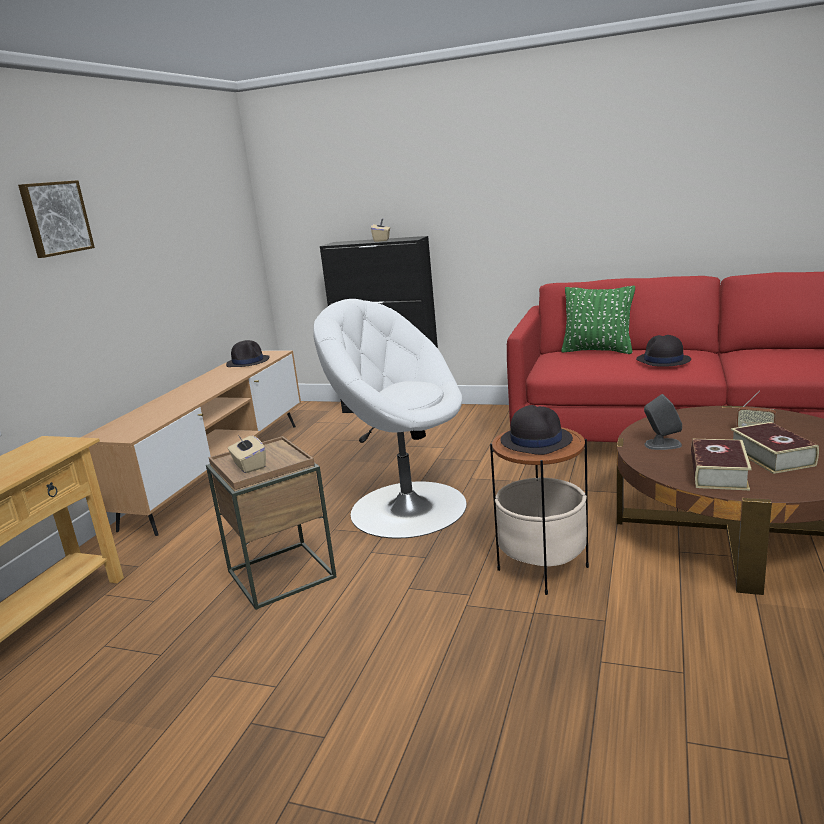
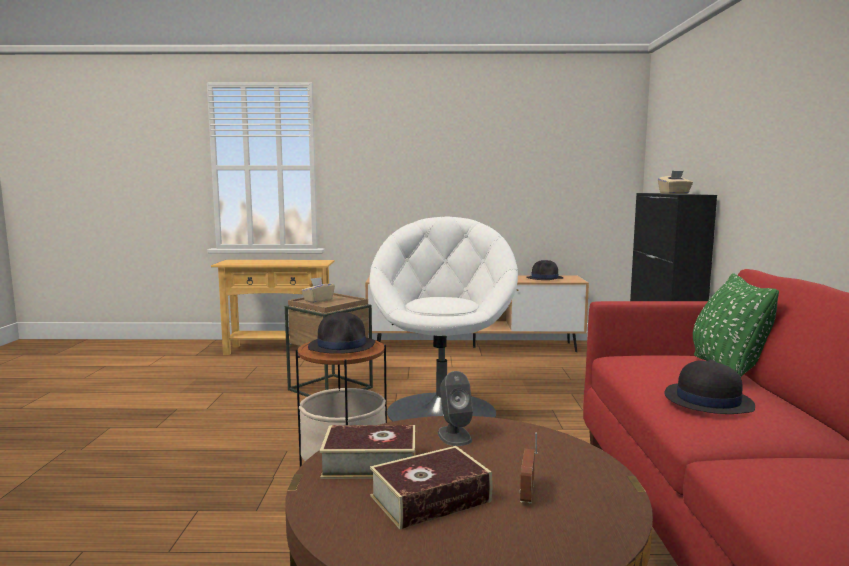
camera: 70 degrees right, 10 degrees down
(55, 218) = (405, 142): picture -> none

